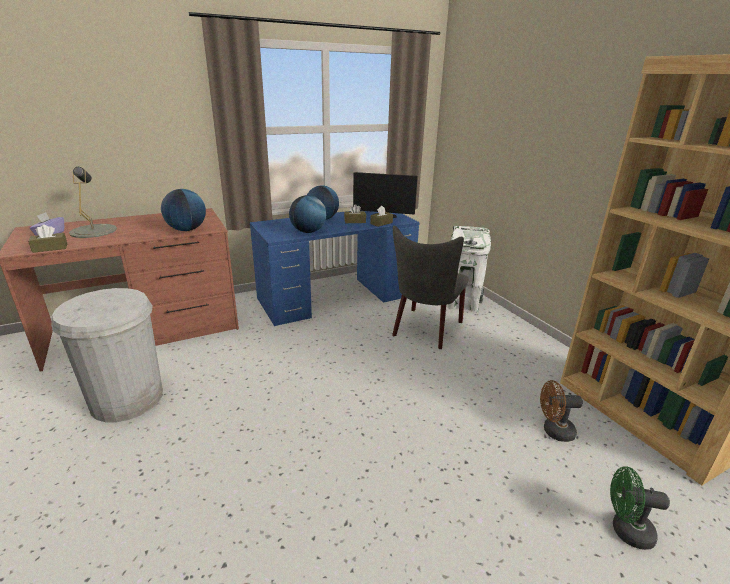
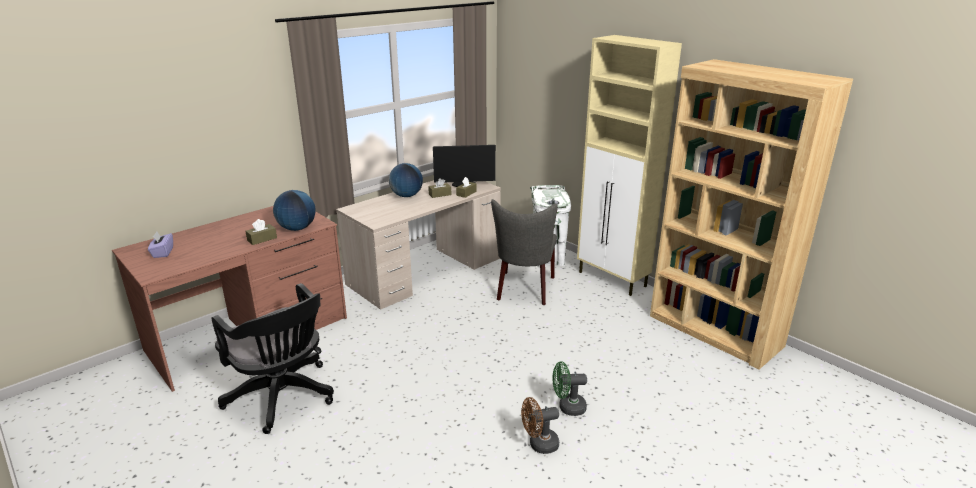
camera: 15 degrees left, 0 degrees up
(50, 248) = (183, 267): brown tissue box -> brown tissue box (262, 239)
(93, 231) = (203, 242): grey table lamp -> none
(127, 399) = (283, 398): white trash can -> black office chair
(308, 232) = (403, 212): globe -> none
(337, 297) = (426, 271): blue desk -> beige desk
(526, 334) = (612, 279): none -> beige cabinet
(553, 431) = (653, 353): brown fan -> brown fan (539, 445)
(625, 530) = (714, 407): green fan -> green fan (567, 407)

